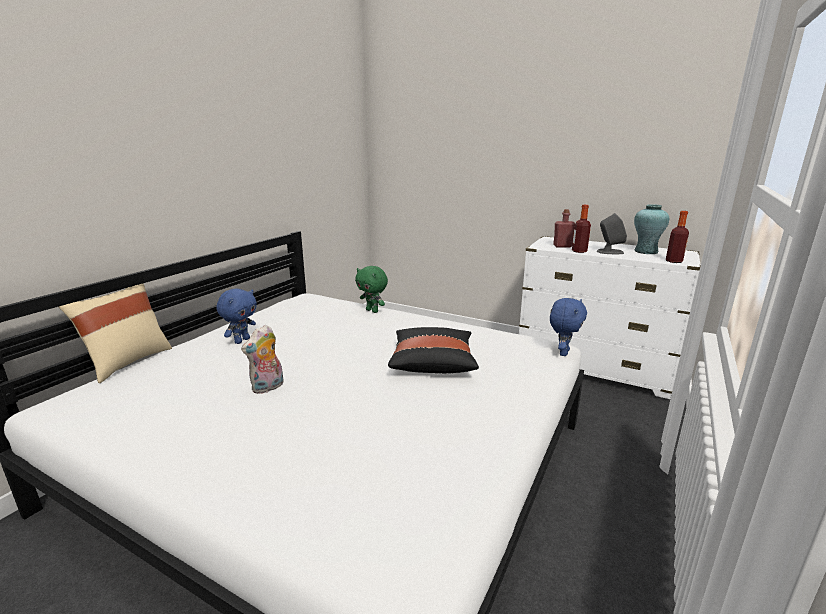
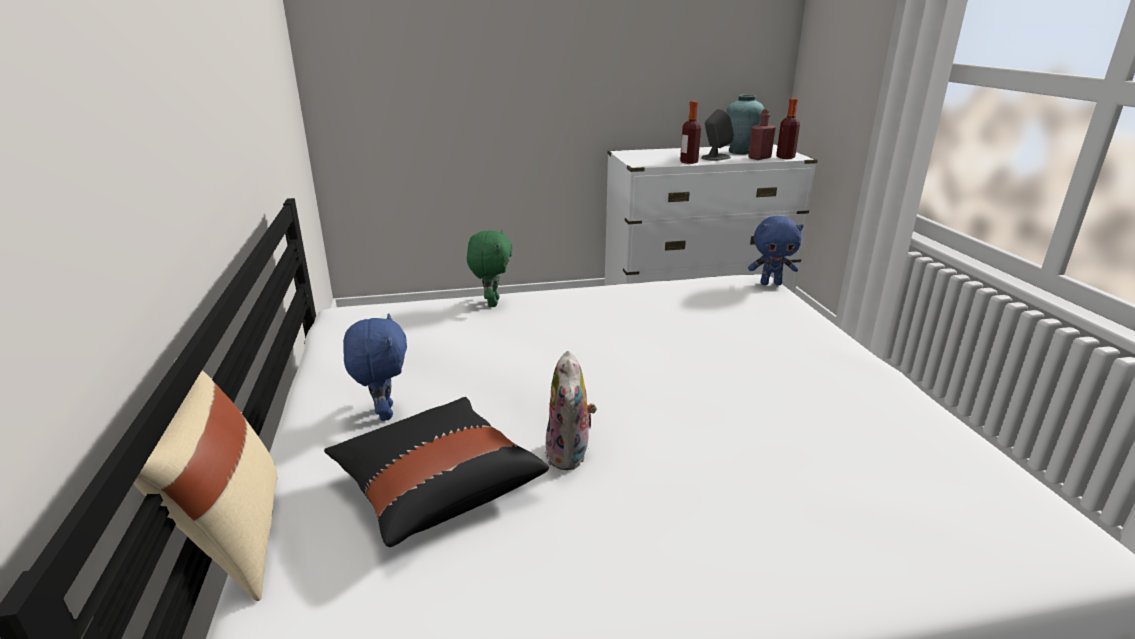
camera: 40 degrees left, 5 degrees up
(372, 311) = (491, 303): green plush toy -> green plush toy turned 90 degrees counterclockwise
(433, 363) = (688, 340): black pillow -> black pillow (436, 487)
(562, 246) = (659, 159): red bottle -> red bottle (759, 158)
(563, 352) = (771, 283): blue plush toy -> blue plush toy turned 105 degrees clockwise

